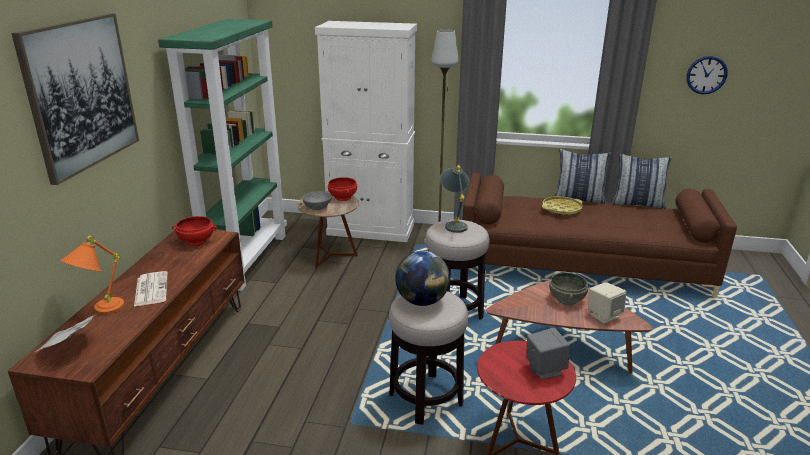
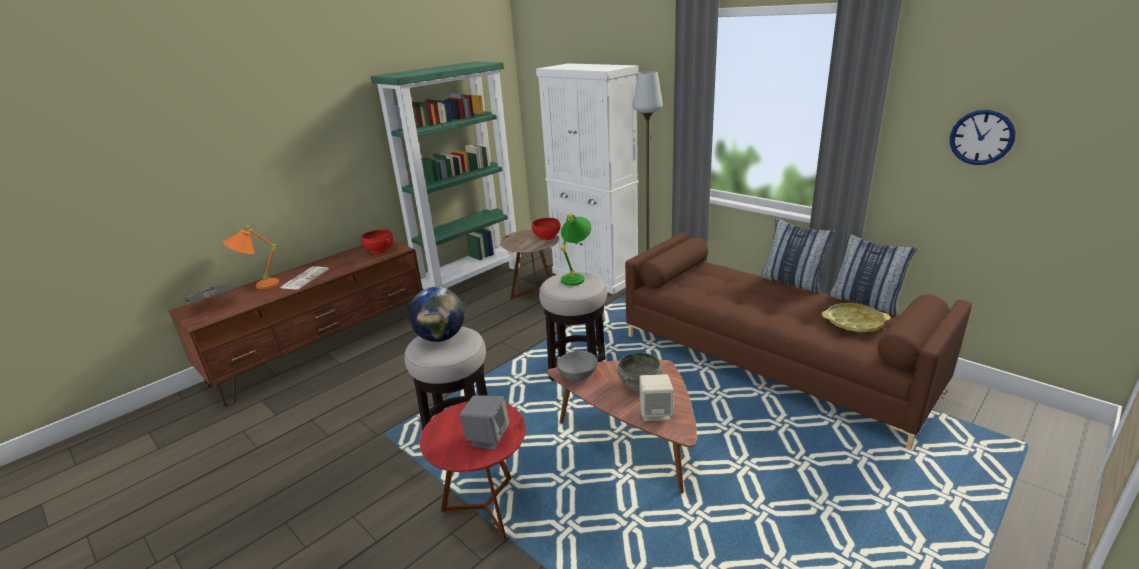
camera: 35 degrees right, 0 degrees up
(81, 94) = (269, 116): picture -> none
(317, 207) = (514, 242): grey bowl -> grey bowl (577, 375)
(454, 224) = (576, 276): grey table lamp -> green table lamp
(561, 209) = (752, 289): yellow tray -> yellow tray (854, 322)

